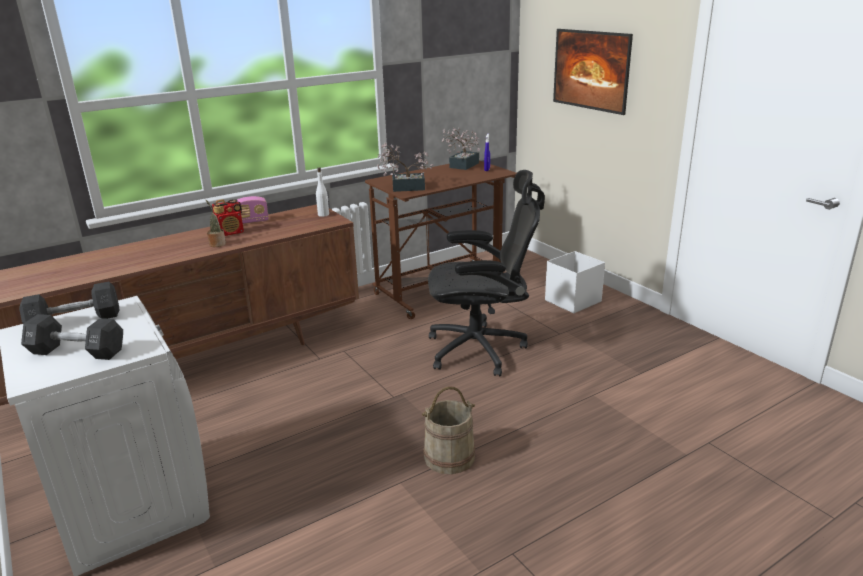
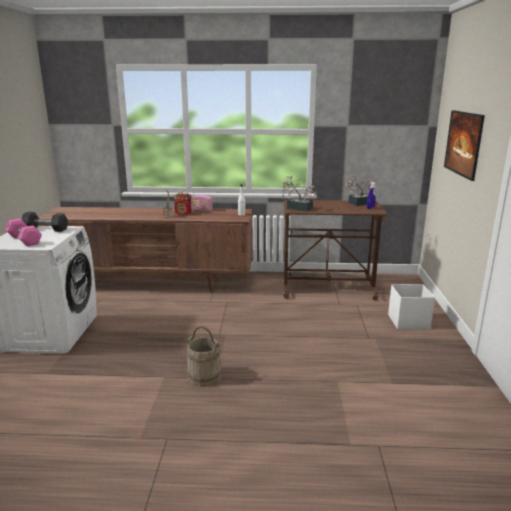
camera: 35 degrees right, 5 degrees down
(77, 351) = (24, 240): black dumbbell -> pink dumbbell
(481, 349) = (303, 328): office chair -> none

